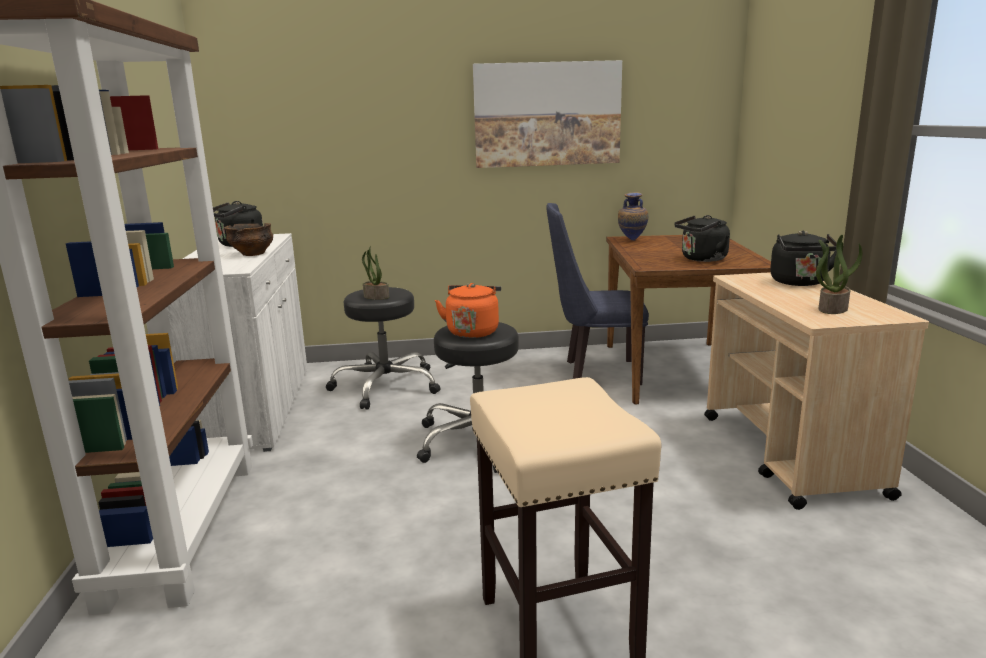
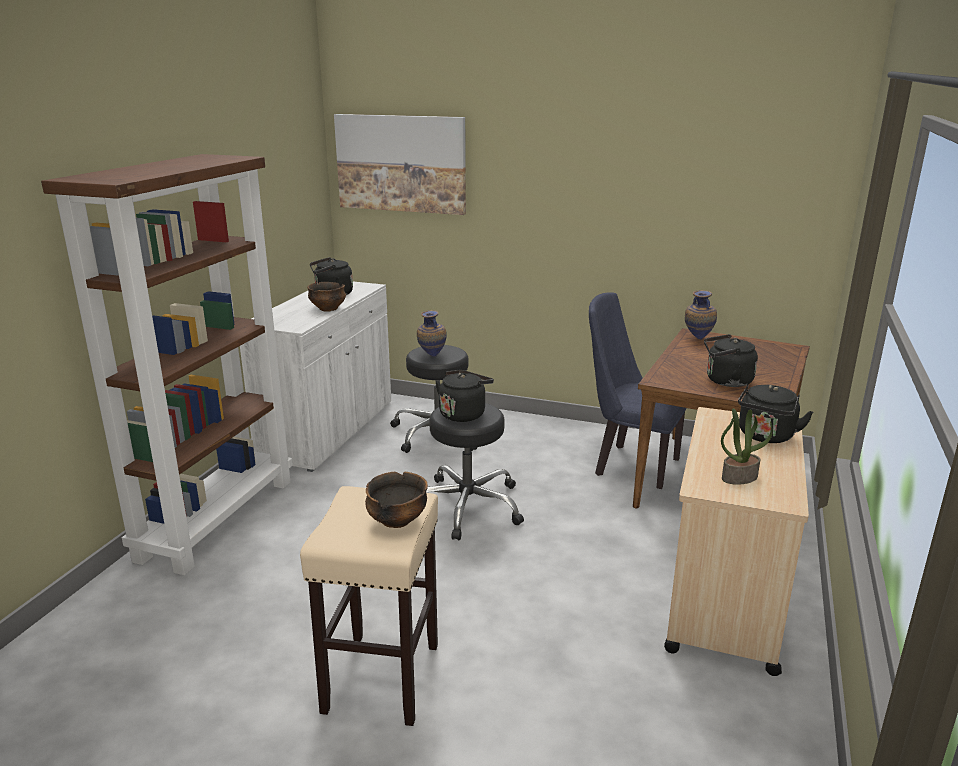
camera: 25 degrees right, 5 degrees up
(375, 297) = (431, 356): potted plant -> vase
(473, 331) = (463, 414): orange kettle -> black kettle
(547, 114) = (630, 199): picture -> picture (401, 163)
(589, 407) = (397, 521): none -> bowl

